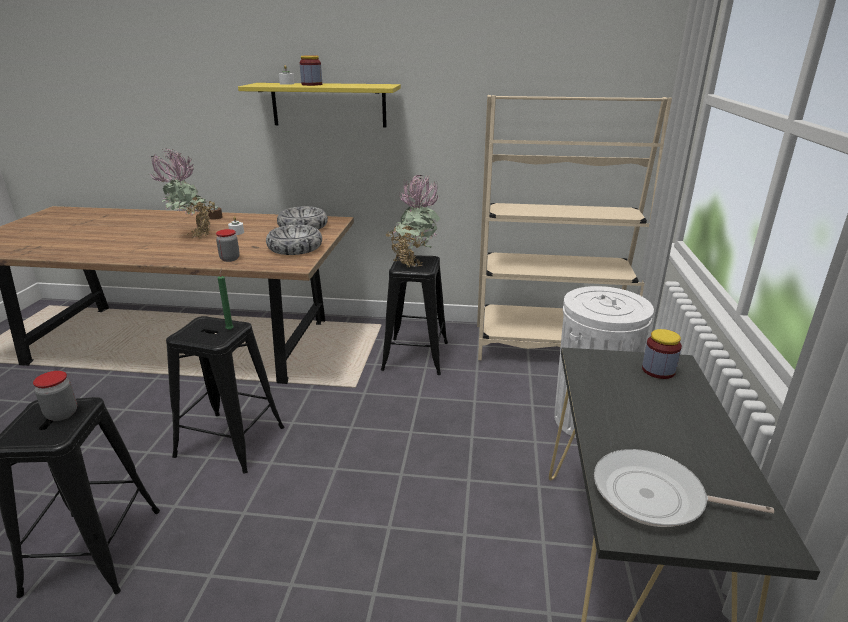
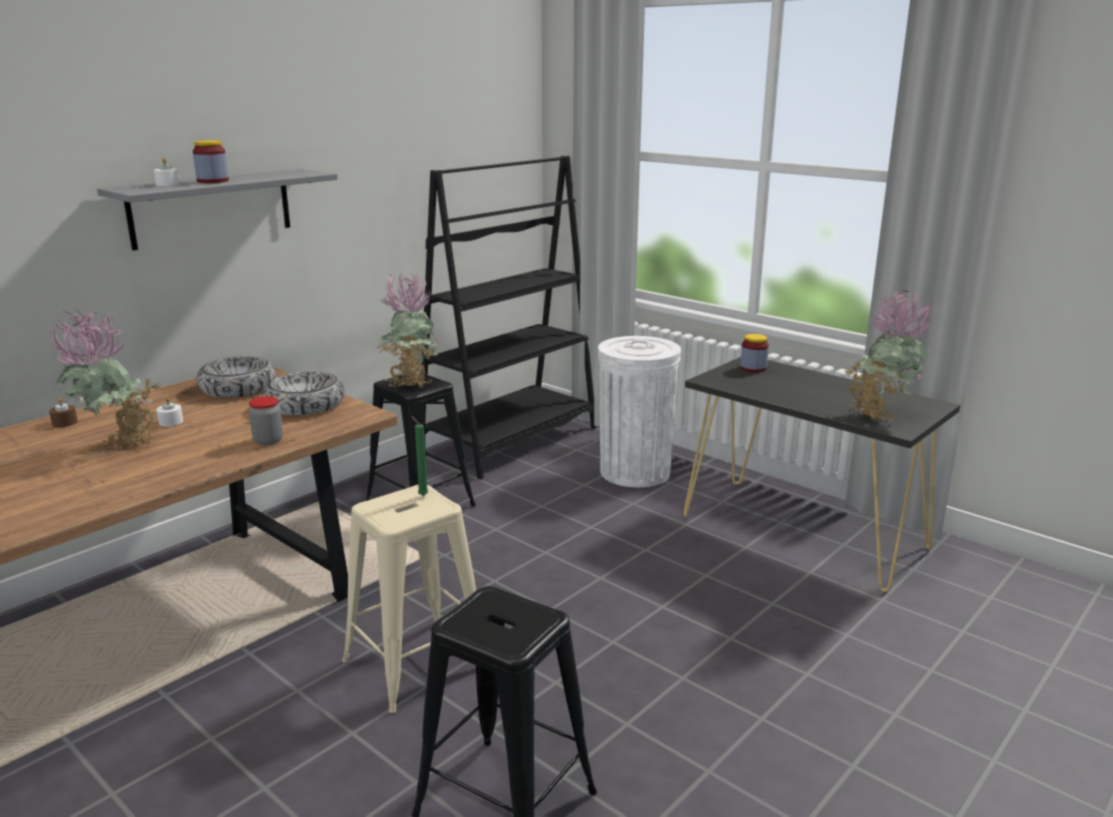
camera: 55 degrees left, 5 degrees down
(62, 414) = (494, 611): jar -> none
(231, 442) = (417, 663): black stool -> beige stool
(328, 105) = (211, 208): yellow shelf -> grey shelf
(550, 346) = (510, 441): beige bookcase -> black bookcase
(655, 497) = (879, 414): frying pan -> potted plant

